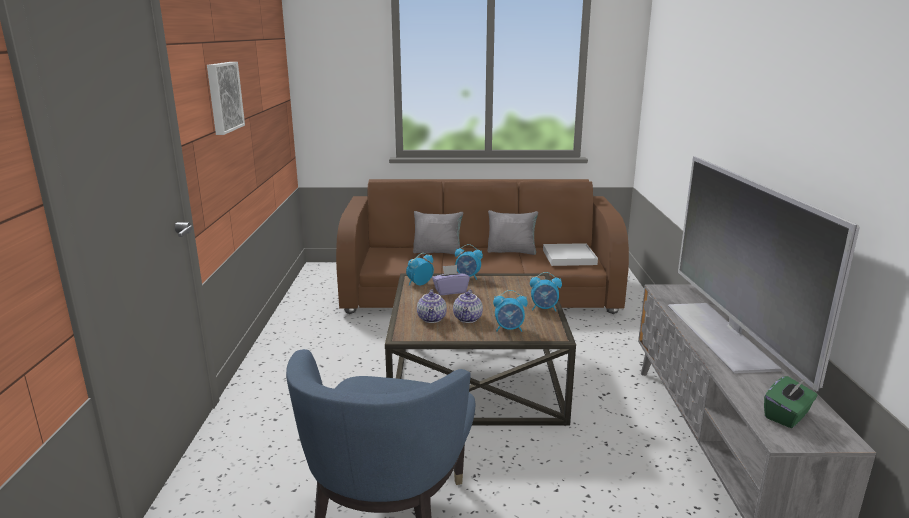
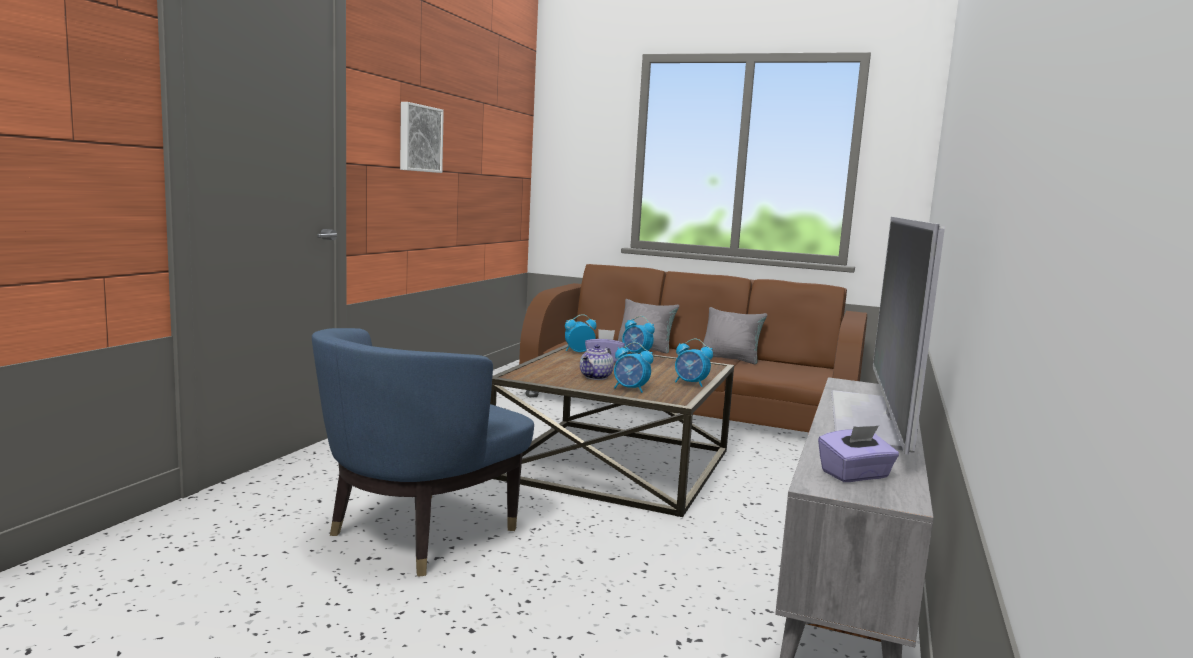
camera: 20 degrees right, 10 degrees down
(432, 319) = (558, 372): teapot -> none
(569, 257) = (795, 371): white tray -> none
(787, 415) = (855, 475): green tissue box -> purple tissue box

